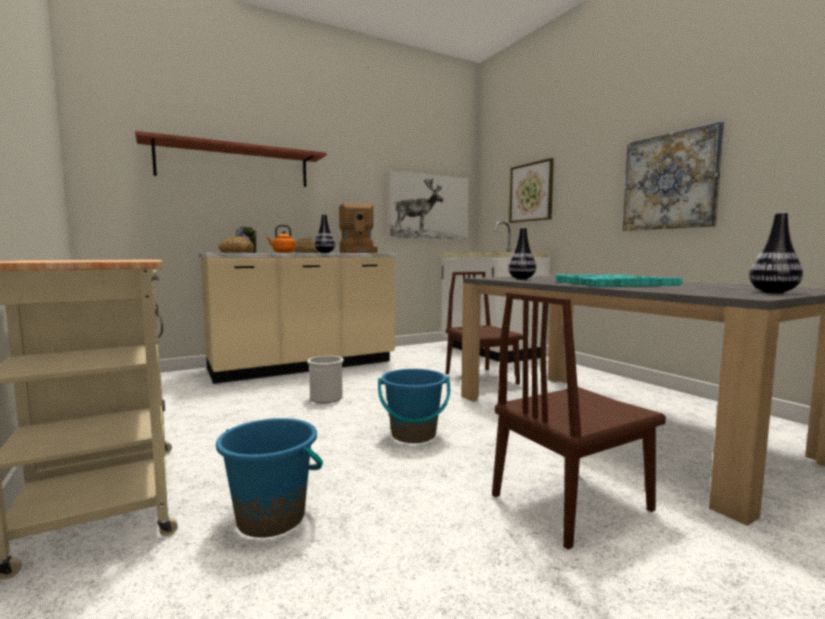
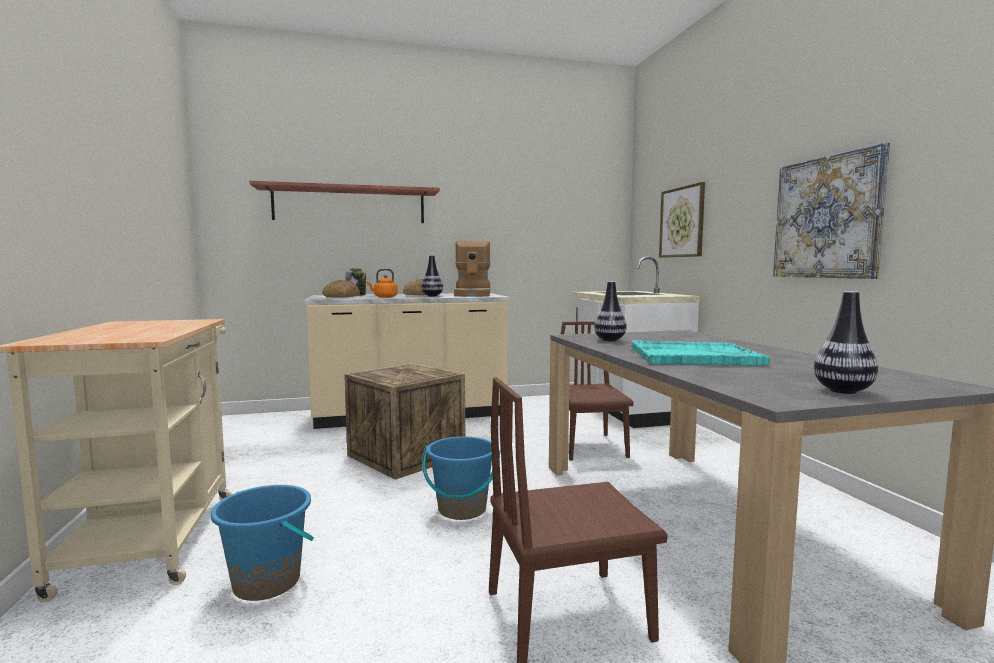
camera: 15 degrees right, 0 degrees up
(326, 398) = (406, 456): bucket -> crate
(429, 207) = (567, 238): picture -> none

